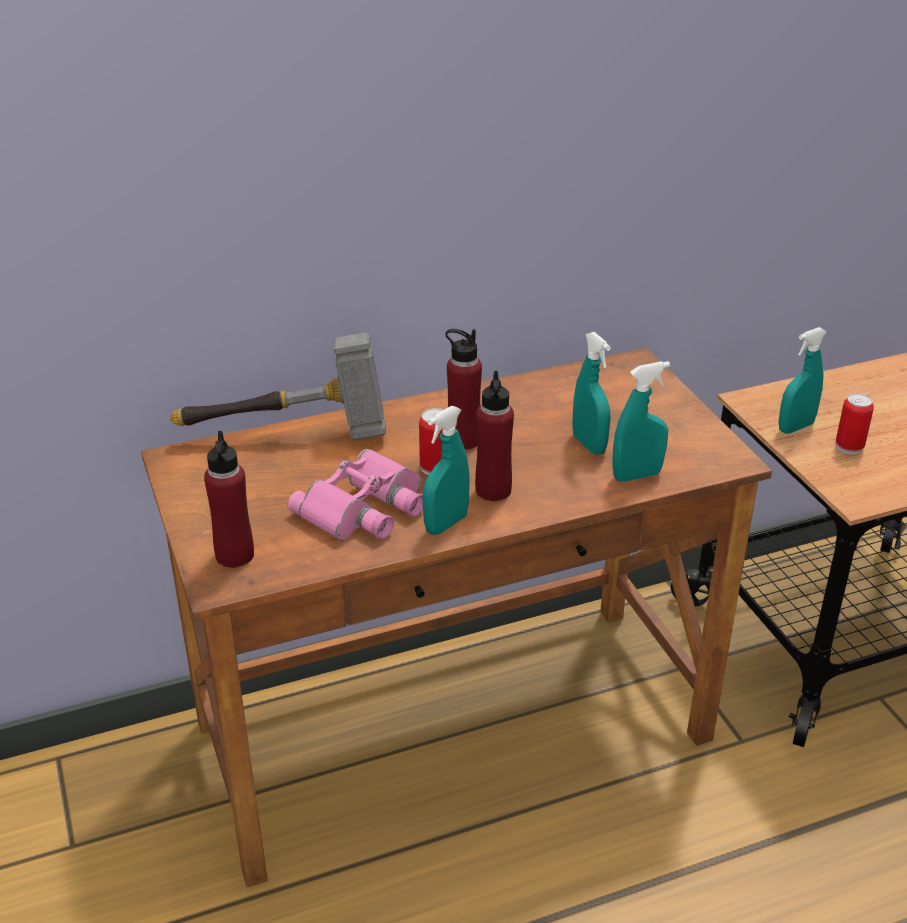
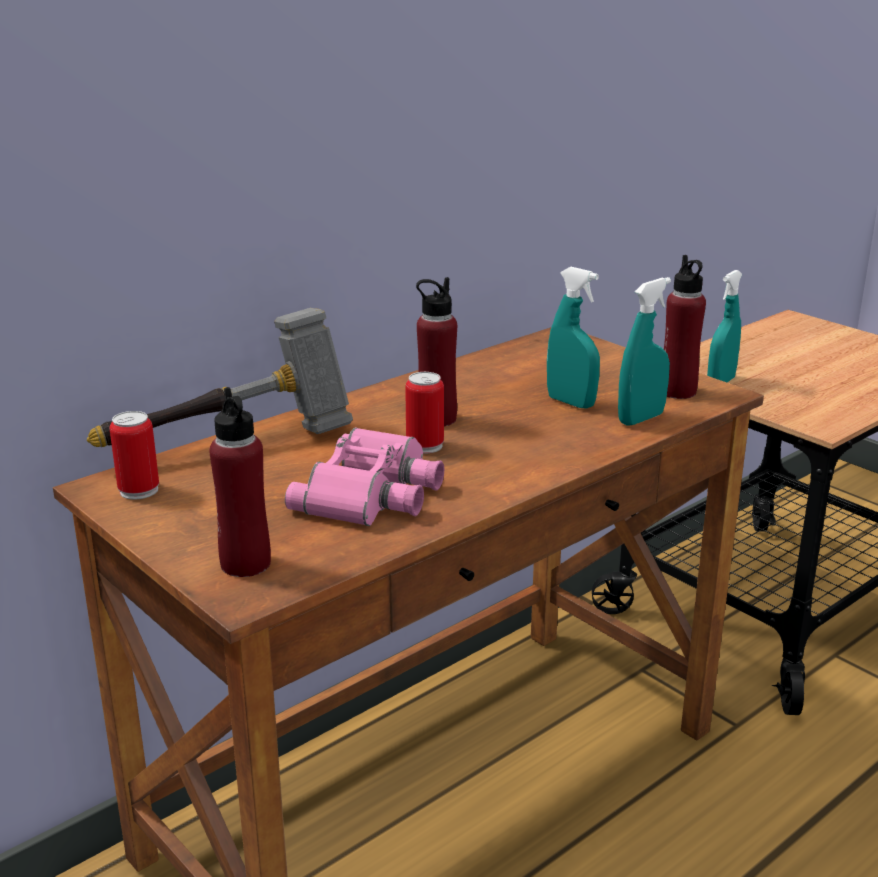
camera: 20 degrees left, 10 degrees down
(446, 524) = (476, 491): turquoise spray bottle -> none
(493, 490) = (504, 454): red bottle -> red bottle (677, 391)
(849, 446) = (780, 389): can -> can (139, 490)

